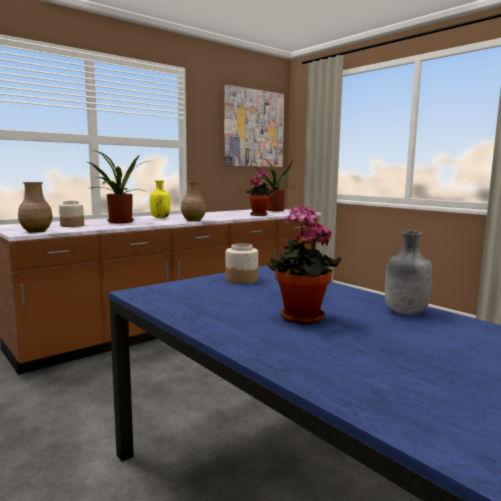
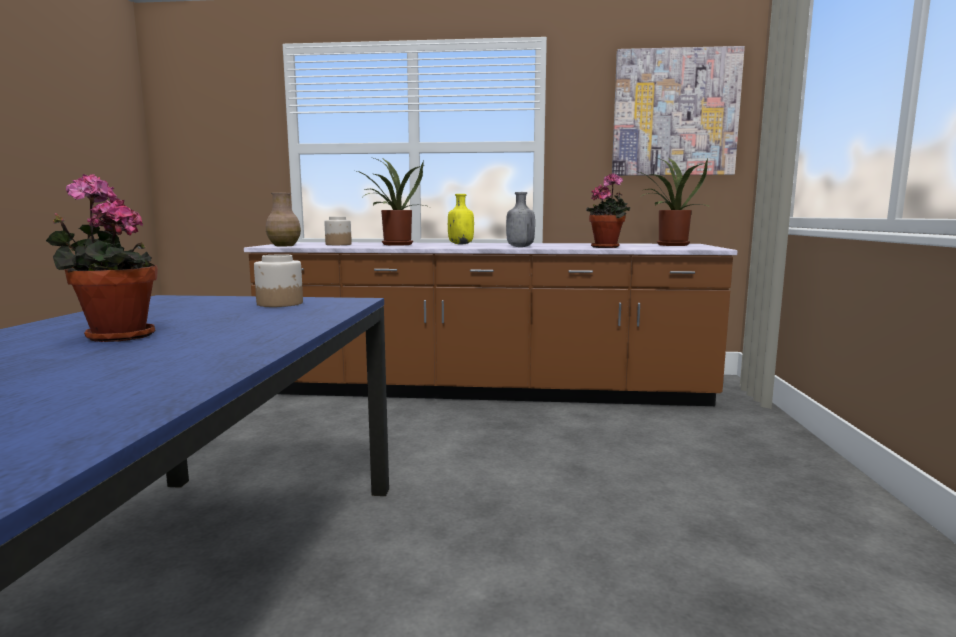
camera: 45 degrees right, 0 degrees up
(194, 220) = (477, 247): brown vase -> none
(404, 312) = (210, 357): grey bottle -> grey bottle (519, 247)

